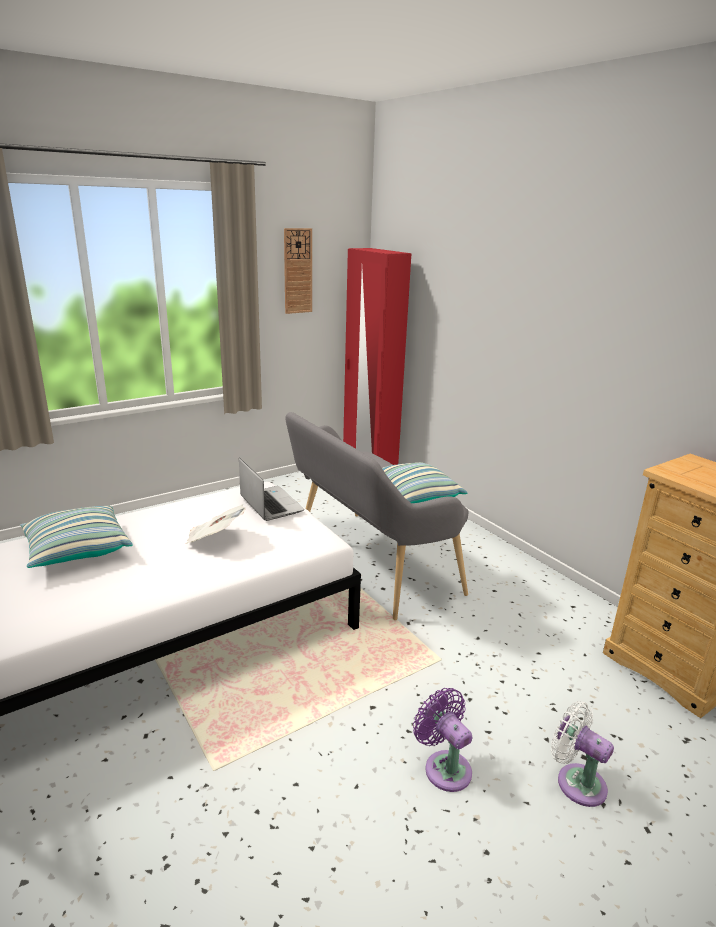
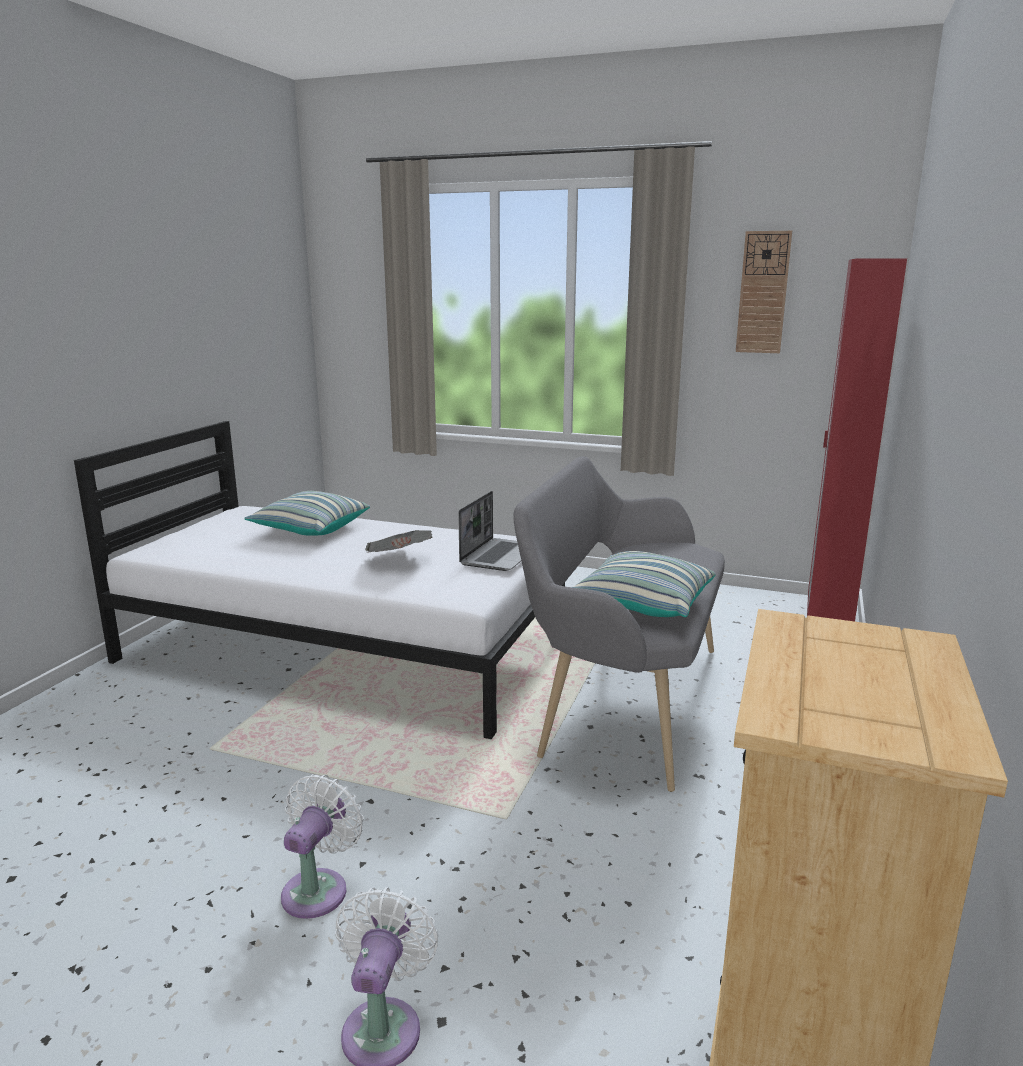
camera: 55 degrees right, 5 degrees down
(444, 767) = (318, 888): purple fan -> white fan

